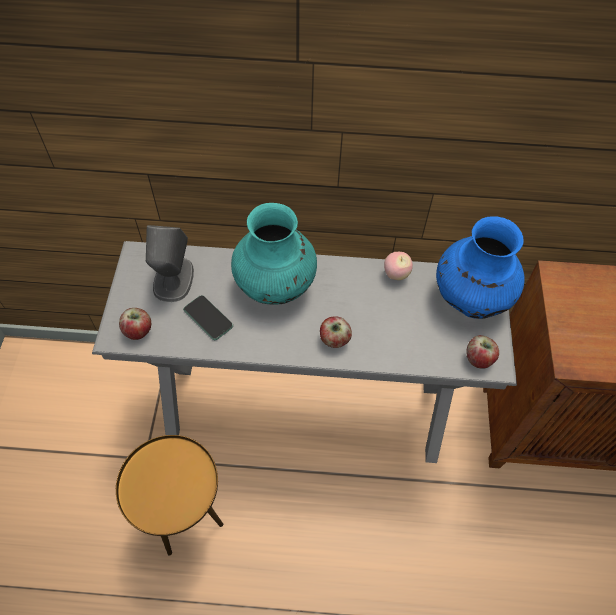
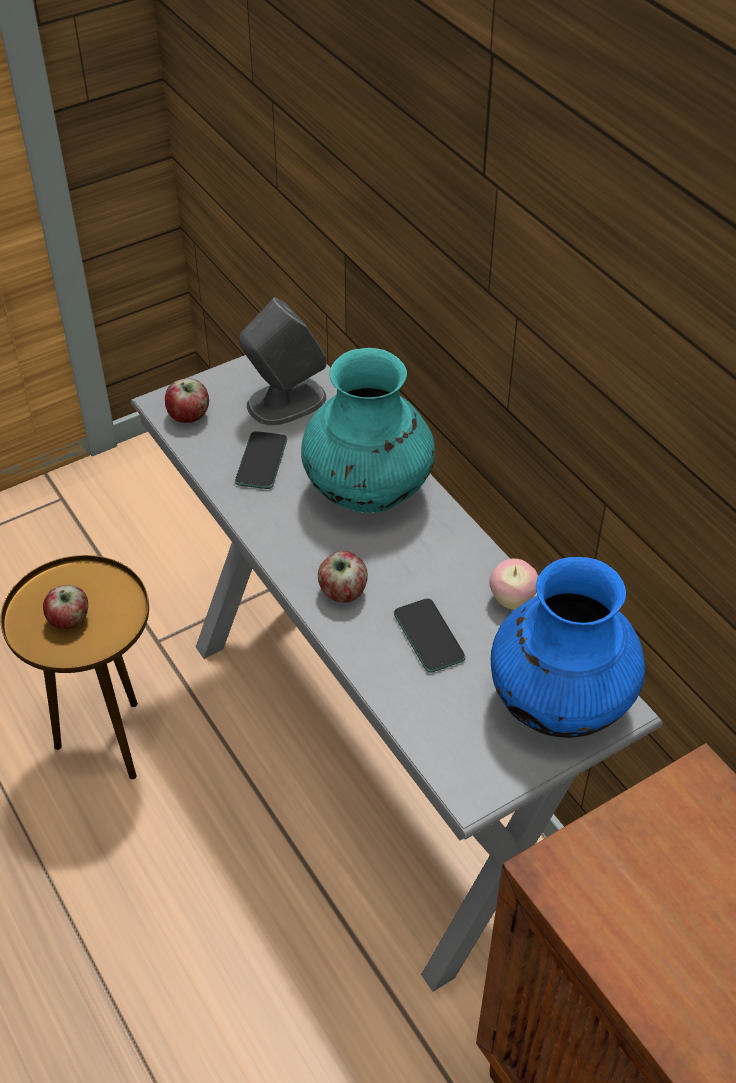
camera: 55 degrees right, 10 degrees down
(392, 322) = (429, 636): none -> phone
(479, 359) = (462, 765): apple -> apple (69, 620)

